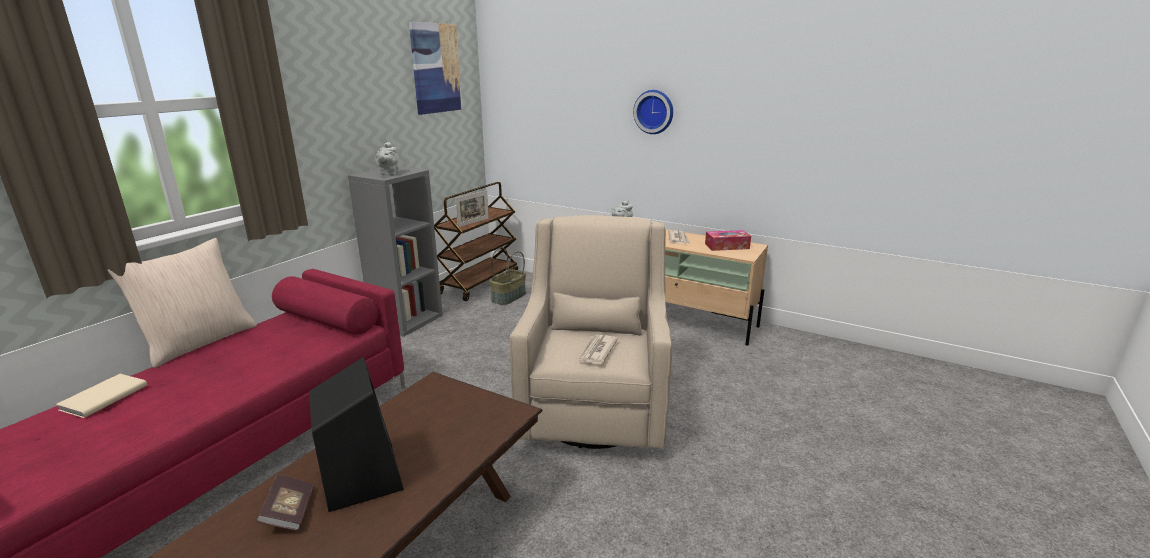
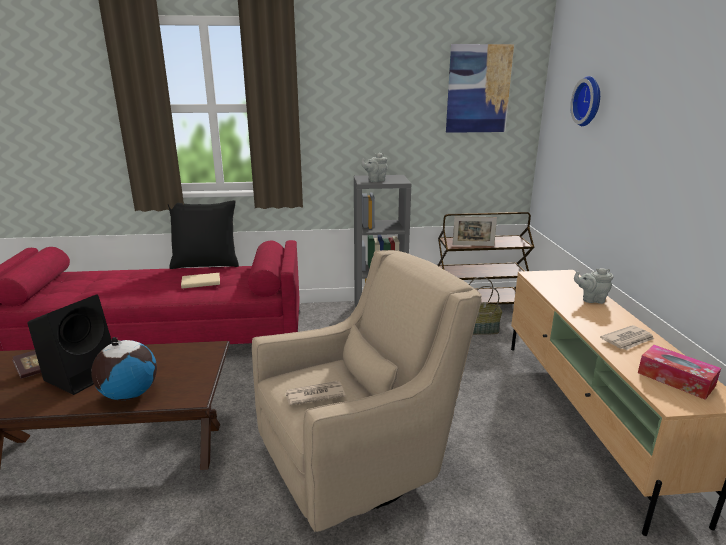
camera: 55 degrees right, 0 degrees up
(102, 397) = (132, 273): beige book -> beige book (200, 282)
(199, 342) = (206, 264): beige pillow -> black pillow
(457, 449) = (129, 394): none -> globe
(654, 111) = (668, 159): wall clock -> wall clock (589, 101)

